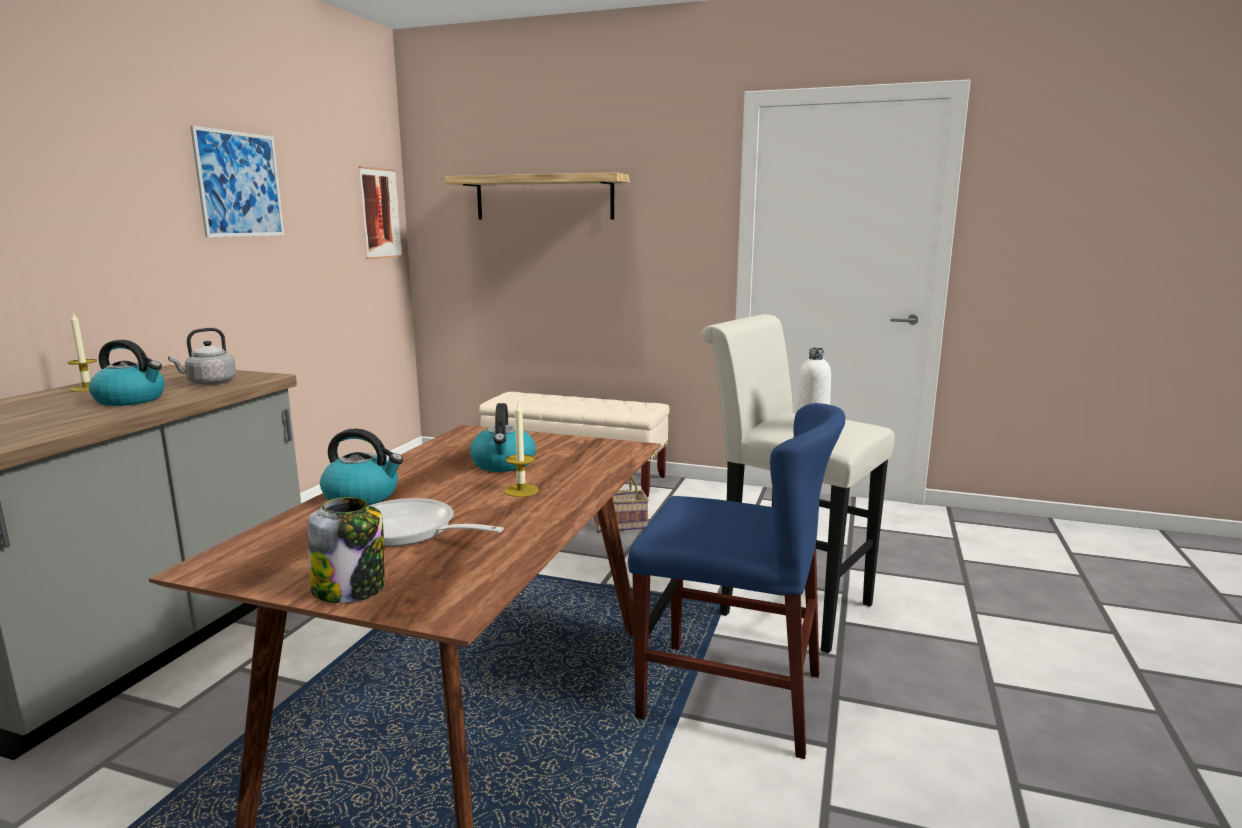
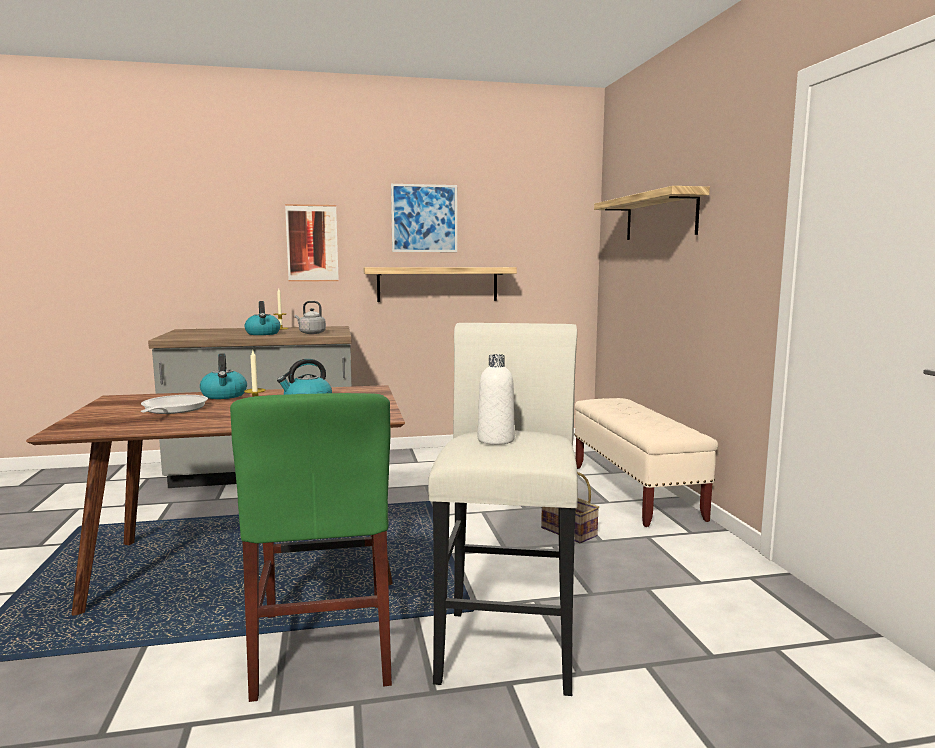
camera: 60 degrees right, 5 degrees down
(266, 283) = (437, 284): none -> shelf
(350, 589) = (90, 416): jar -> none
(380, 213) = (565, 237): picture -> picture (312, 243)
(730, 695) = (324, 647): blue chair -> green chair

